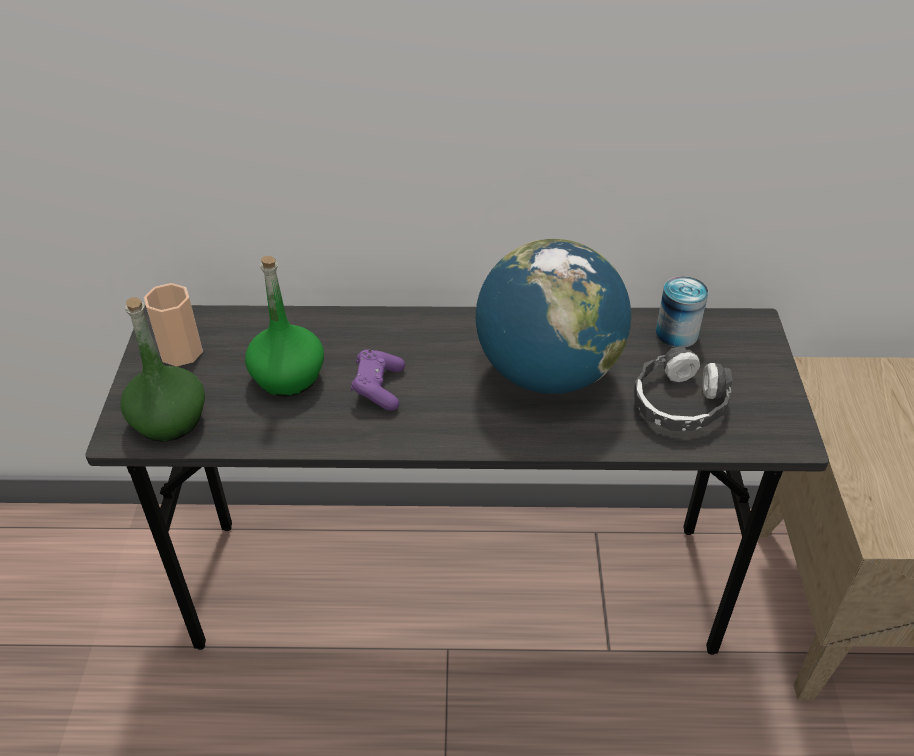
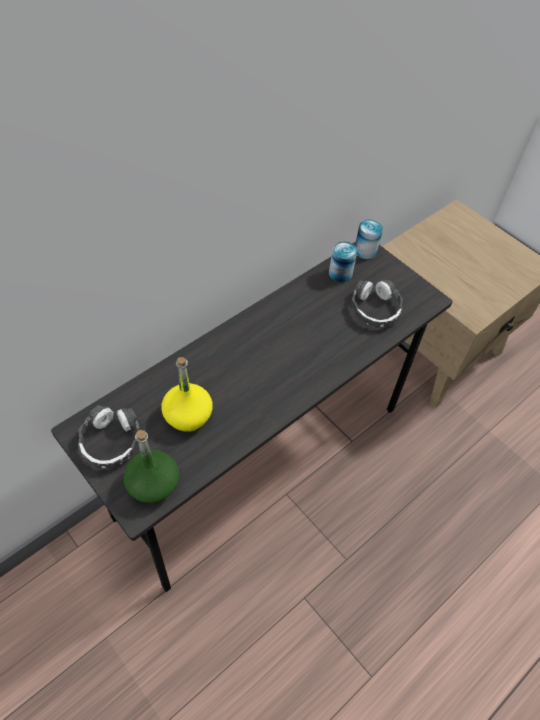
camera: 45 degrees left, 10 degrees up
(181, 352) = (111, 441): cup -> headphones
(288, 377) = (188, 415): green bottle -> yellow bottle
(378, 388) = (240, 390): purple game controller -> none
(547, 373) = (307, 330): globe -> none
(750, 326) = (365, 251): none -> can

